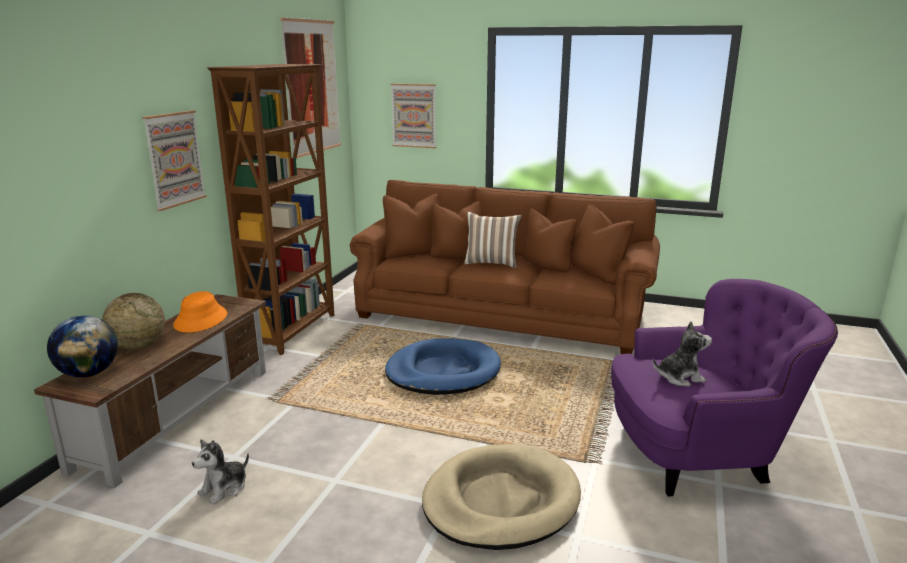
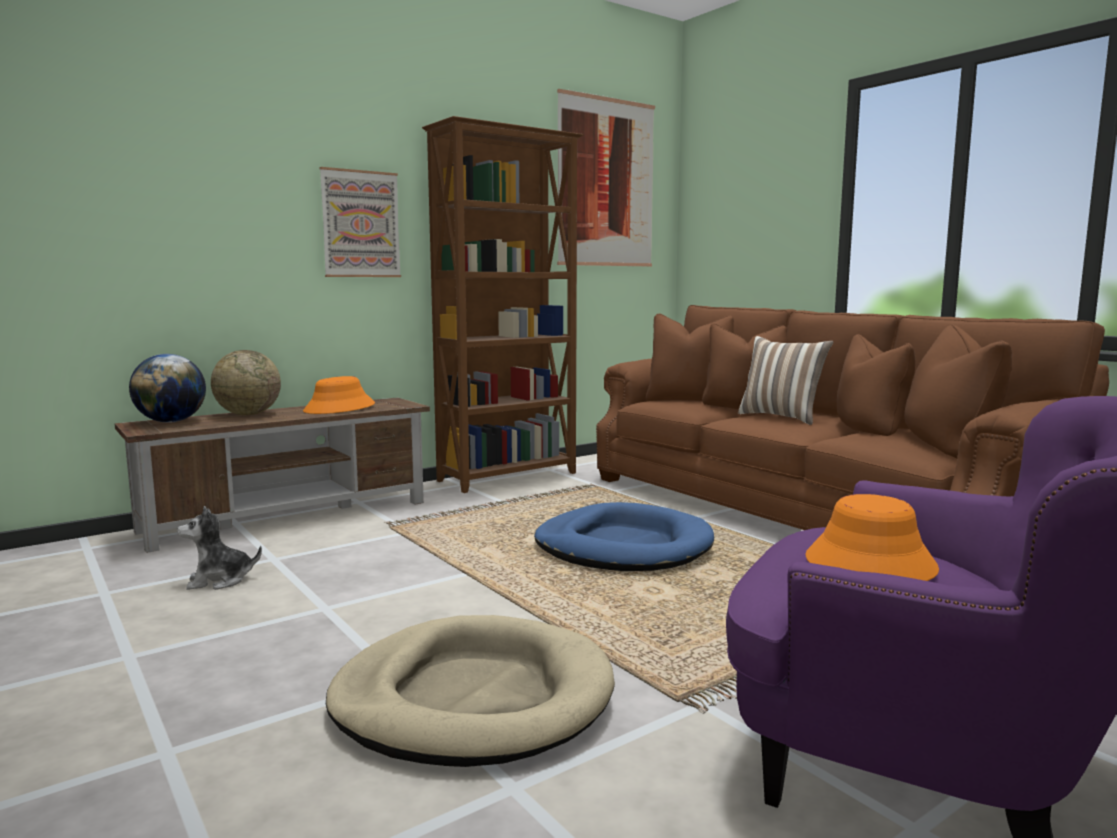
camera: 35 degrees right, 10 degrees down
(414, 115) = (748, 224): picture -> none
(679, 377) = (869, 564): plush toy -> orange hat

